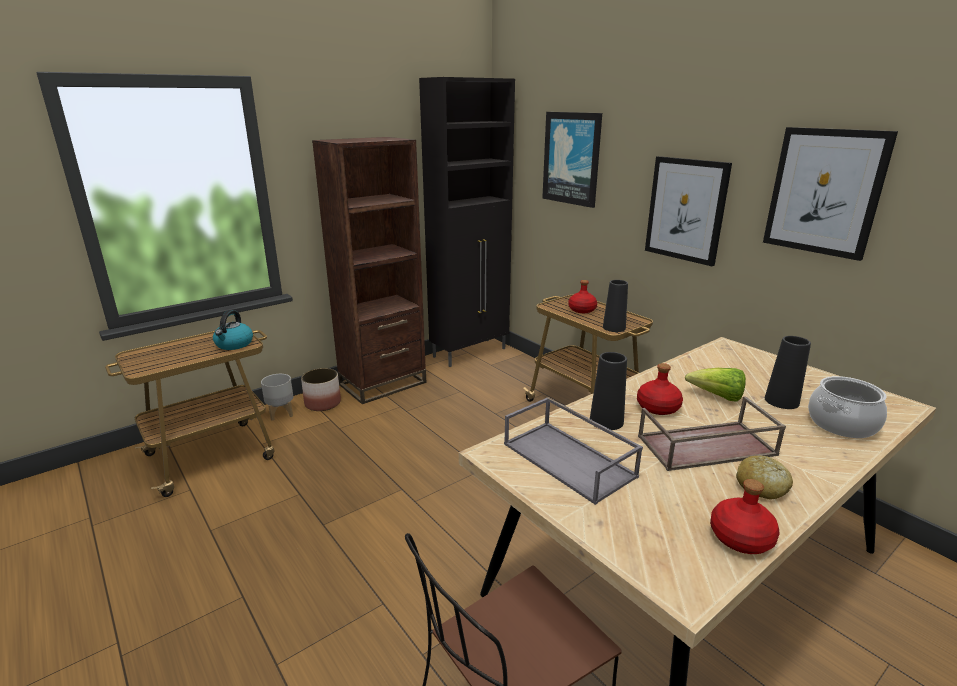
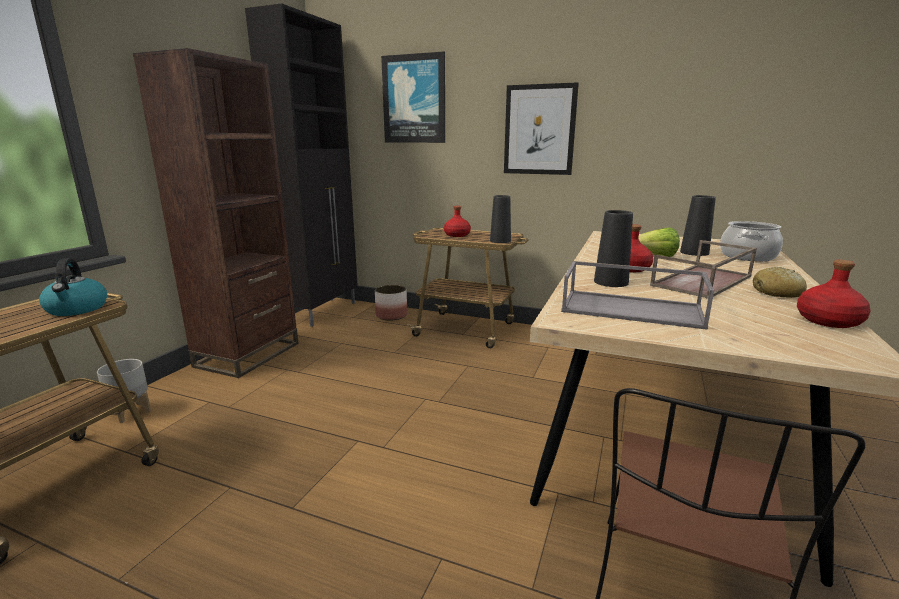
camera: 30 degrees left, 5 degrees down
(323, 403) = (185, 389): planter -> planter (391, 315)
(824, 192) = (660, 96): picture -> none

